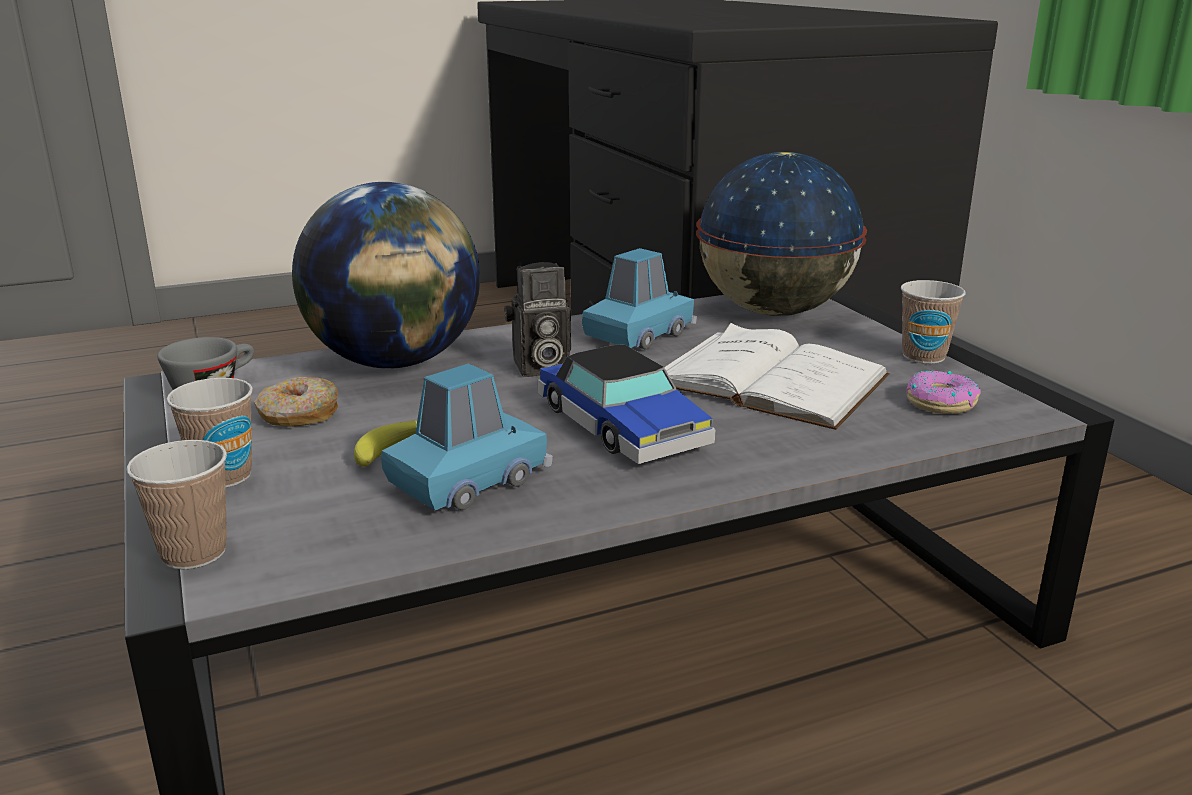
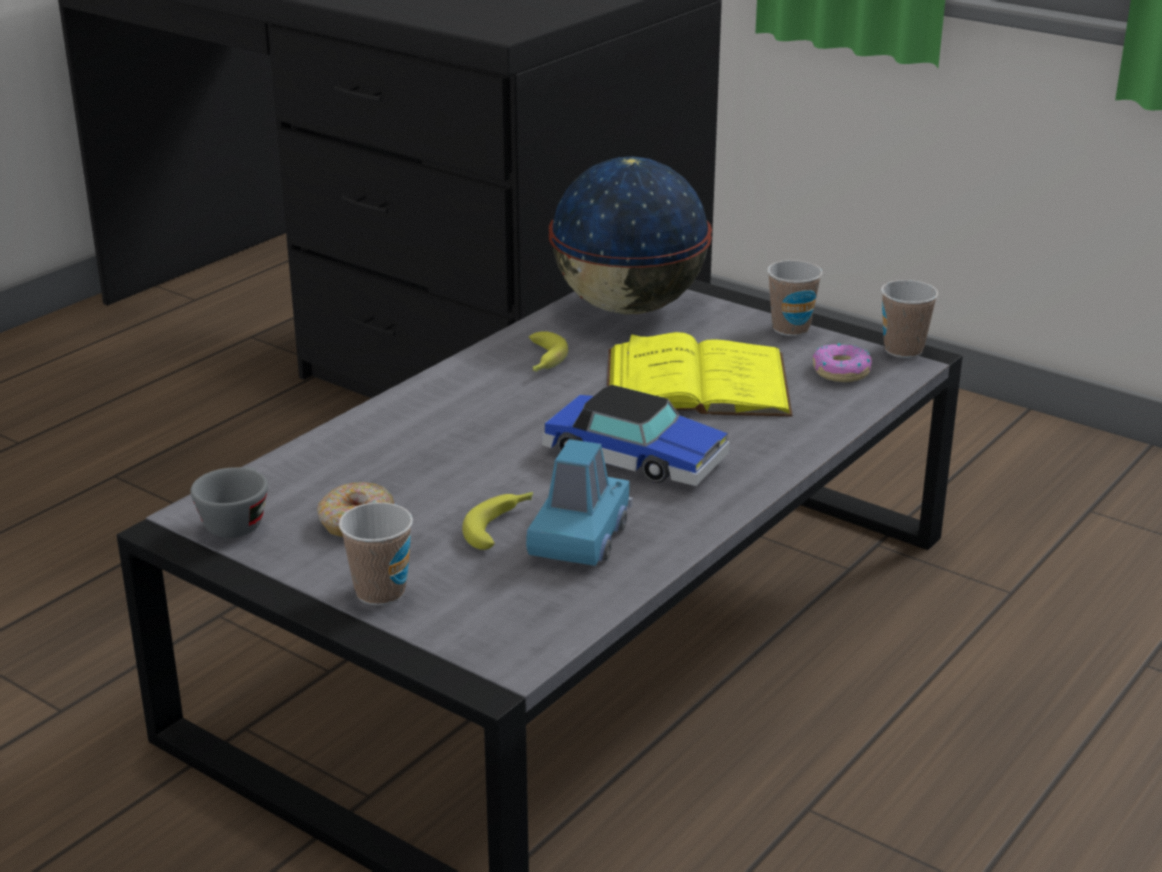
camera: 30 degrees left, 5 degrees up
(194, 553) = (456, 653): cup -> cup (903, 350)
(395, 362) = (363, 447): globe -> none
(539, 368) = (500, 420): camera -> none
(639, 334) = (542, 361): blue toy car -> banana
(767, 379) = (697, 382): white book -> yellow book

